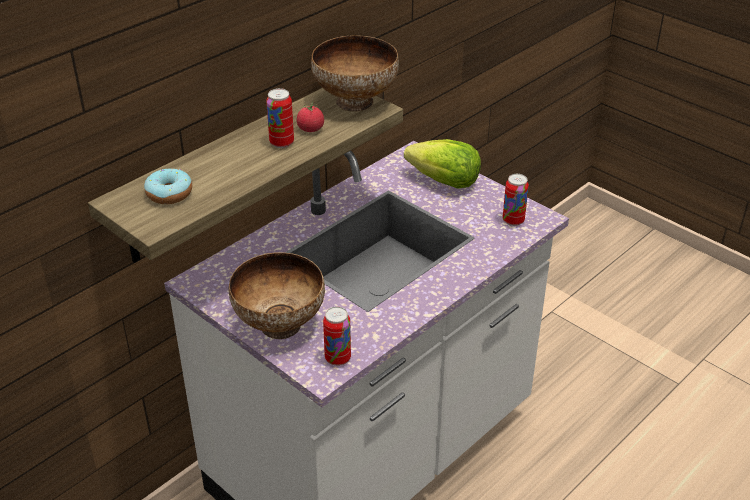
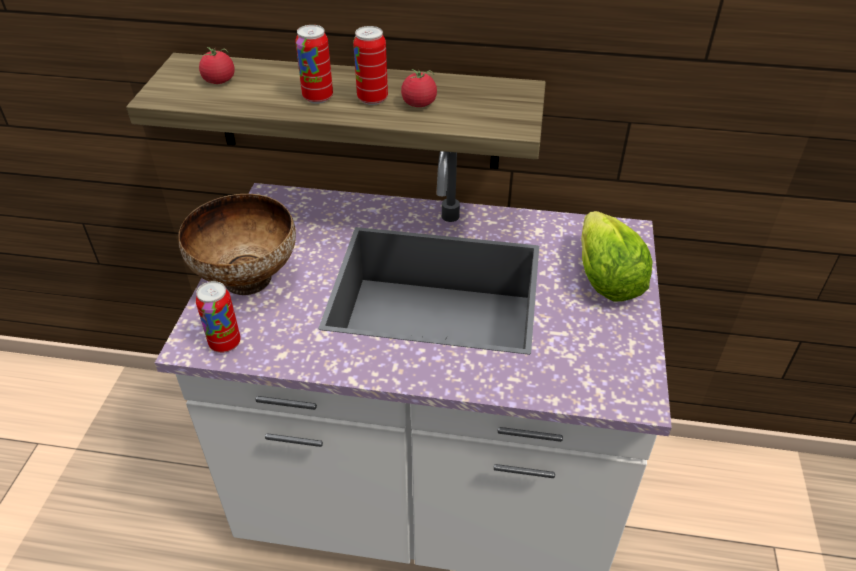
camera: 55 degrees right, 5 degrees up
(169, 194) = (219, 81): donut -> tomato
(356, 102) = (509, 108): bowl -> none
(513, 221) = (601, 373): can -> can (318, 97)

